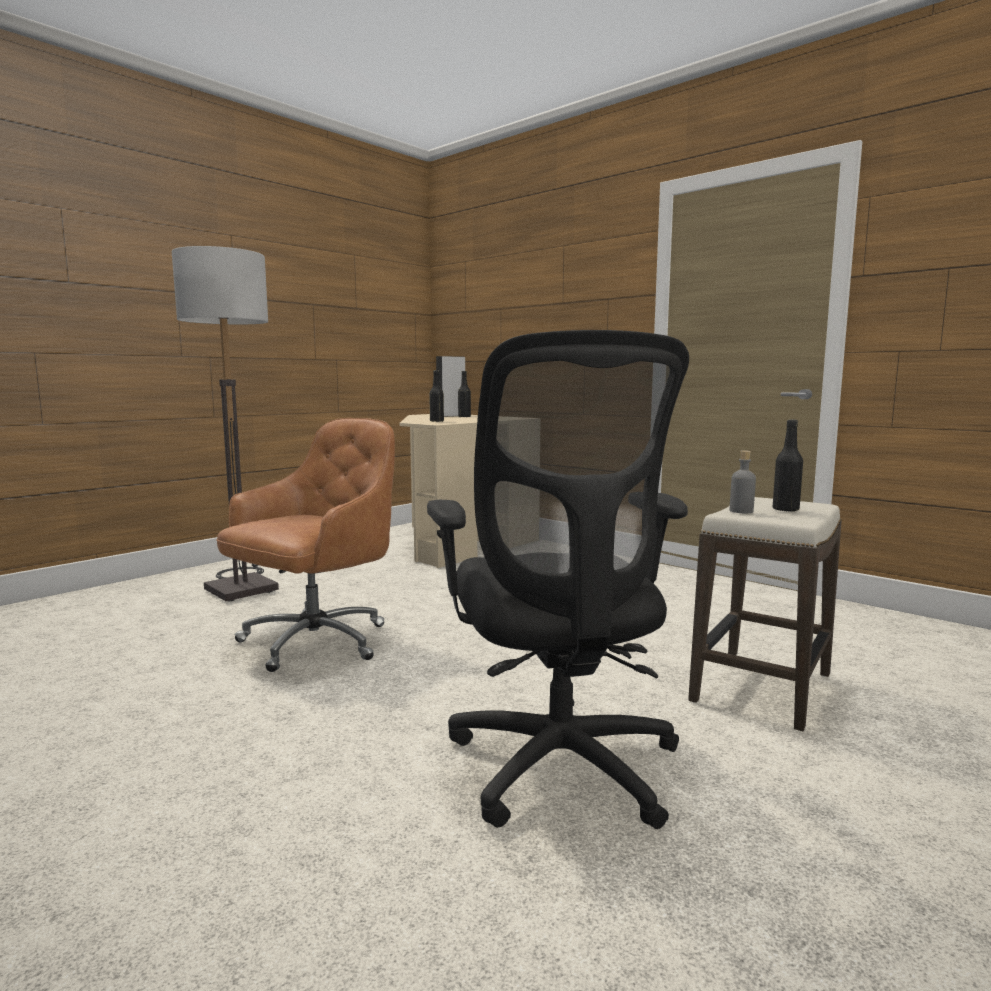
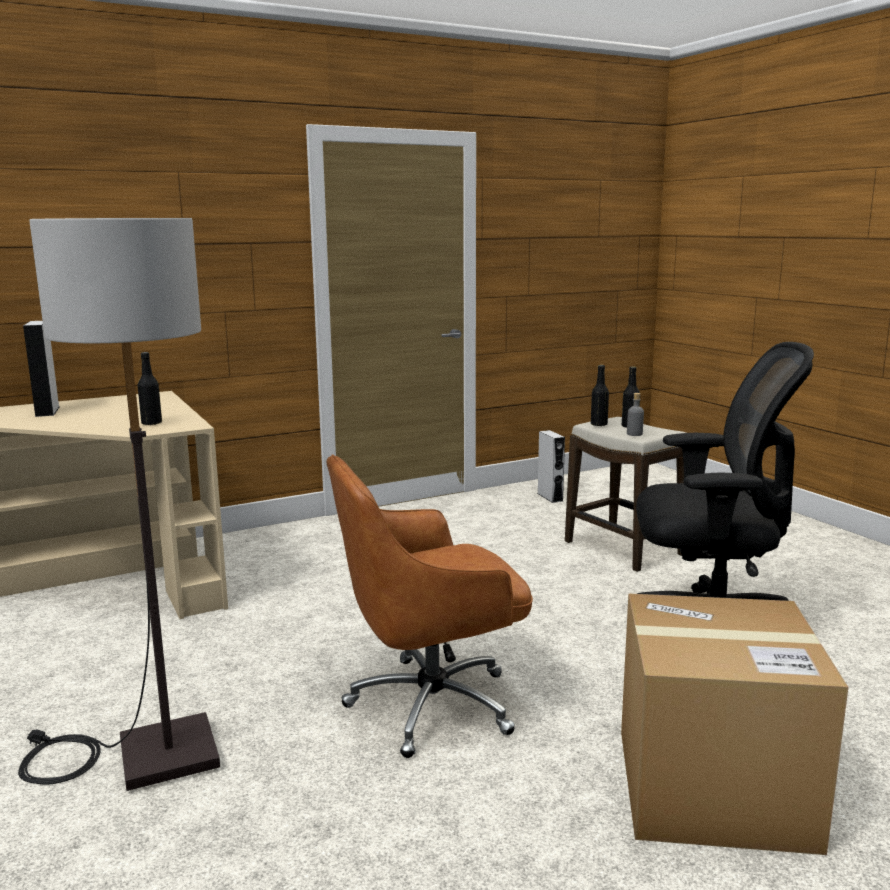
camera: 70 degrees left, 5 degrees up
(173, 774) = (712, 787): none -> cardboard box
(316, 642) = (431, 704): brown office chair -> brown office chair turned 75 degrees counterclockwise
(464, 417) = (86, 409): black bottle -> black bottle (599, 424)
(875, 631) = (550, 497): none -> grey speaker

